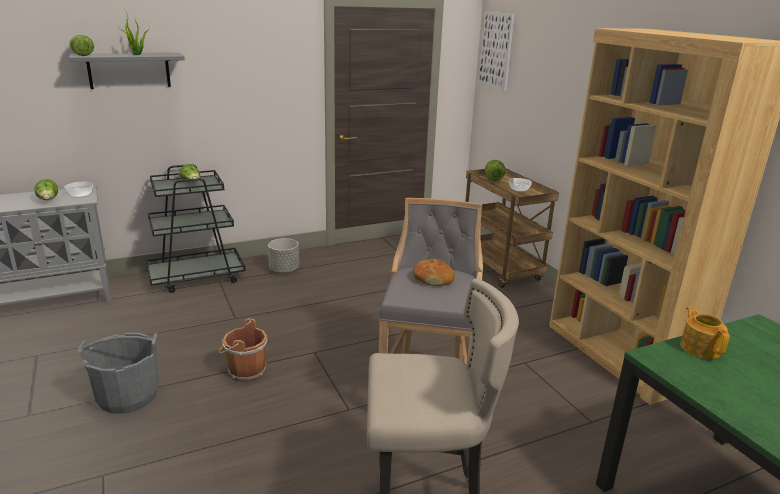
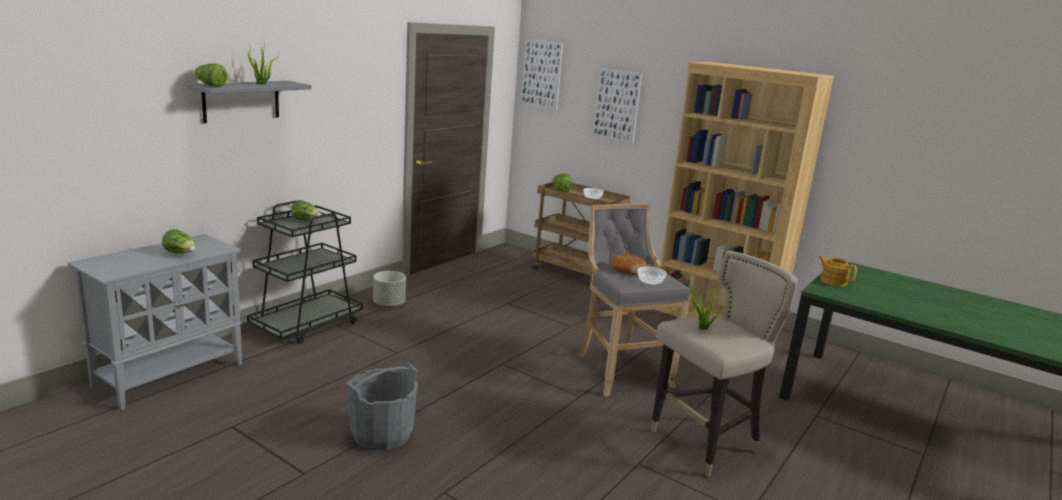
camera: 30 degrees left, 5 degrees down
(81, 195) = (207, 244): bowl -> bowl (650, 281)
(245, 371) = (462, 390): brown bucket -> none
(403, 374) = (701, 328): none -> potted plant
(556, 86) = (617, 106): none -> picture

